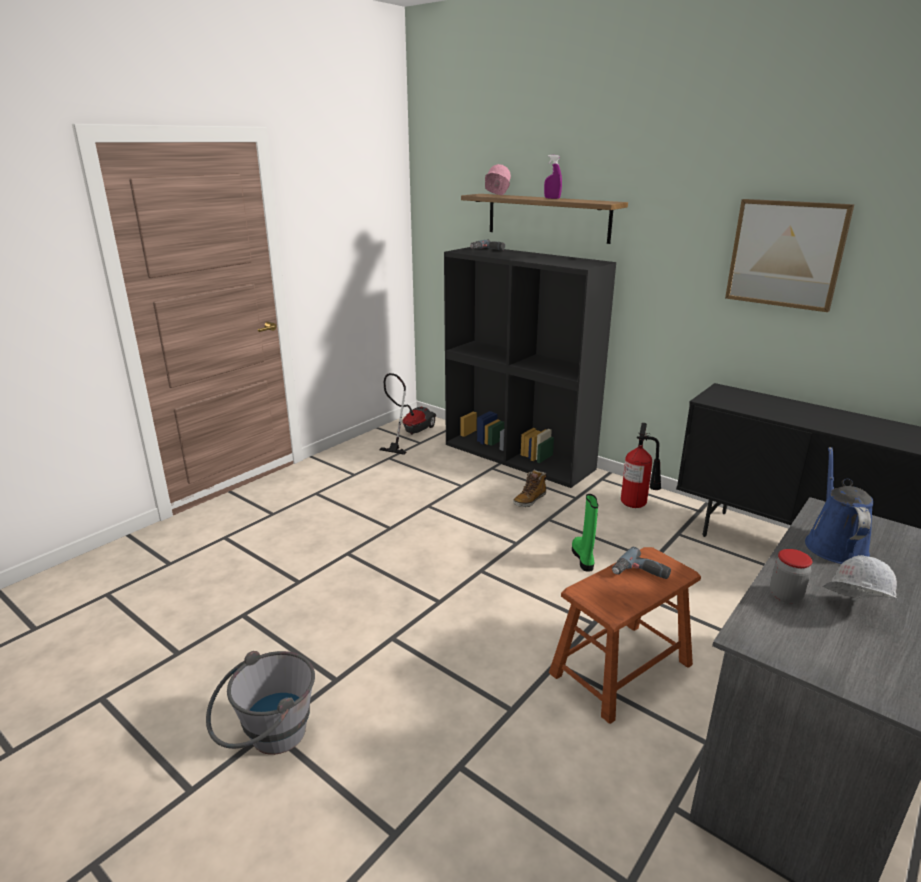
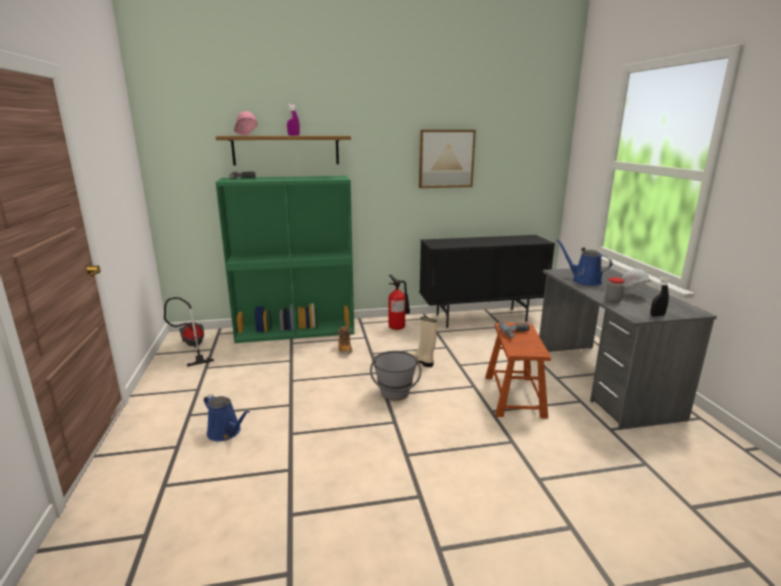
camera: 50 degrees left, 5 degrees down
(267, 739) = (446, 553): grey bucket -> grey bucket (395, 396)
(313, 522) = (226, 432): none -> blue watering can
(519, 456) = (296, 330): black bookcase -> green bookcase
(583, 558) = (420, 362): green boot -> beige boot
(795, 659) = (657, 315): none -> black spray bottle

